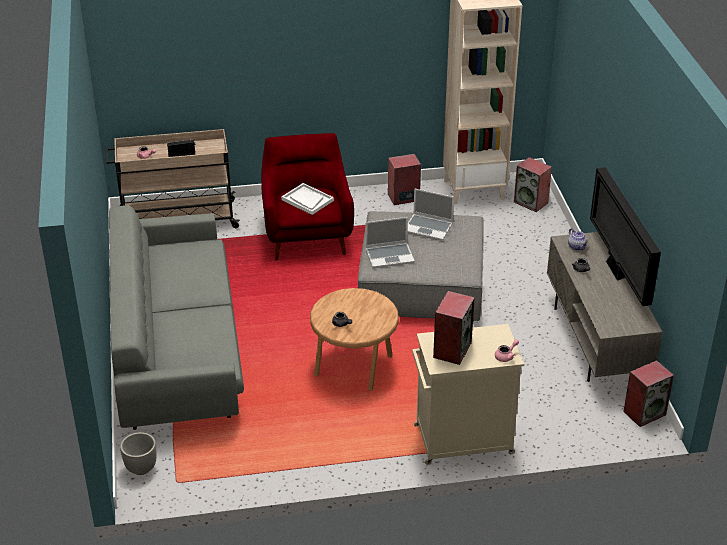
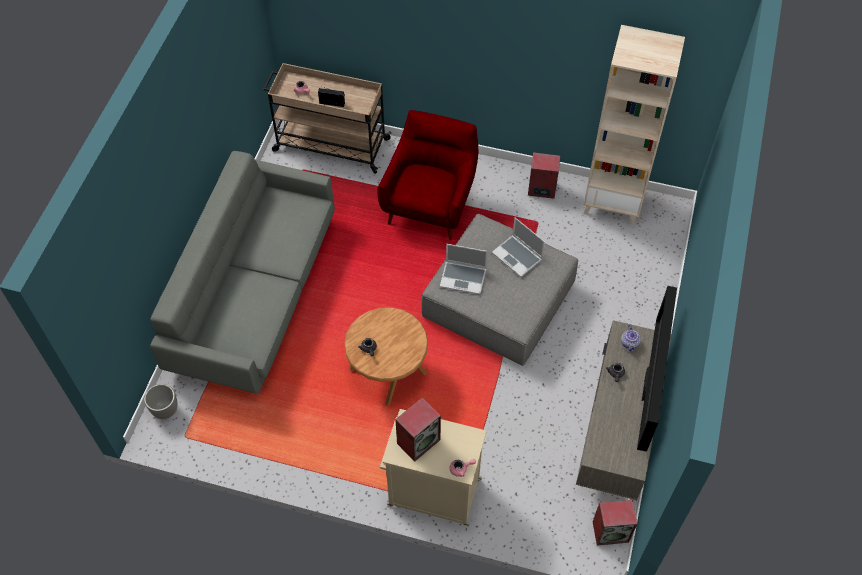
camera: 25 degrees right, 20 degrees up
(307, 200) = (425, 184): white tray -> none
(531, 202) = (658, 239): speaker -> none

